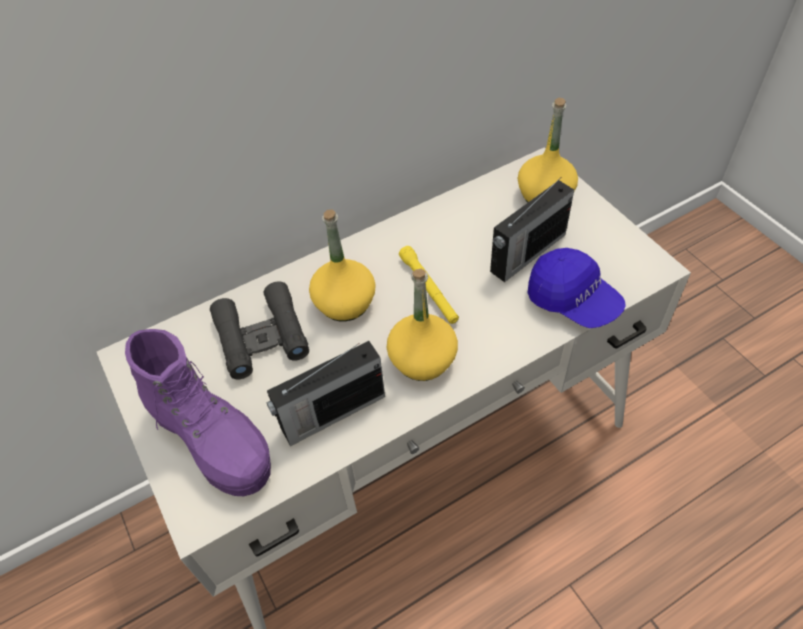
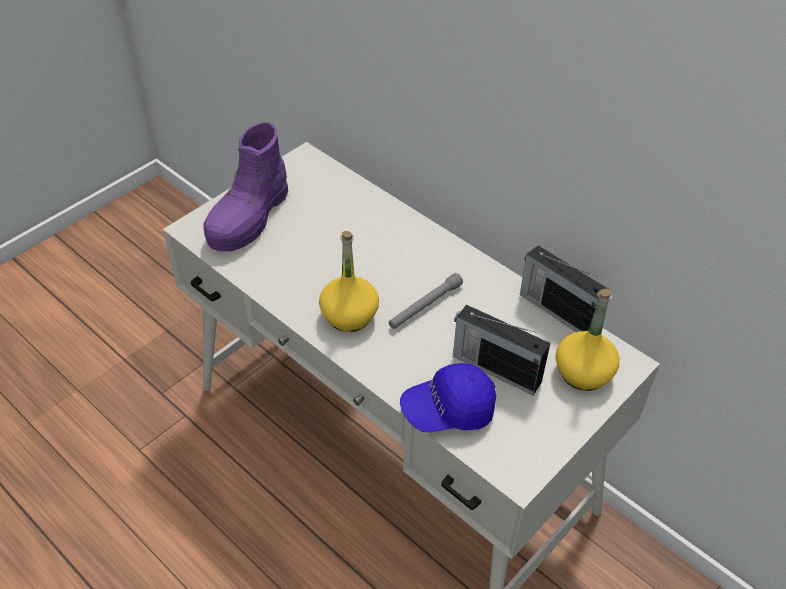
camera: 70 degrees right, 5 degrees down
(261, 337) = (343, 218): black binoculars -> none
(331, 413) = (285, 273): radio -> radio (557, 310)
(344, 303) = (392, 256): yellow bottle -> none
(429, 289) = (425, 306): yellow flashlight -> grey flashlight
(573, 300) = (448, 410): blue cap -> blue cap turned 45 degrees clockwise

